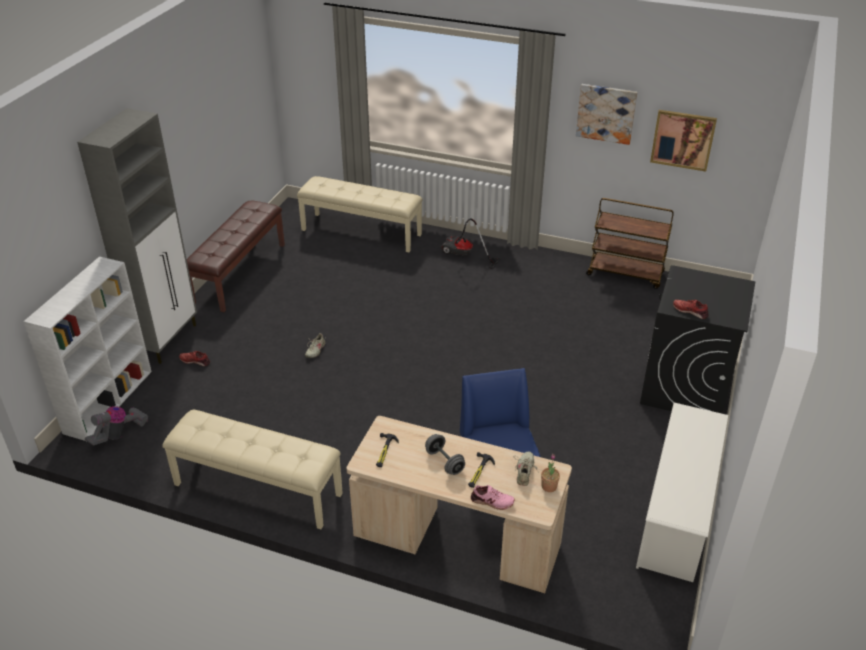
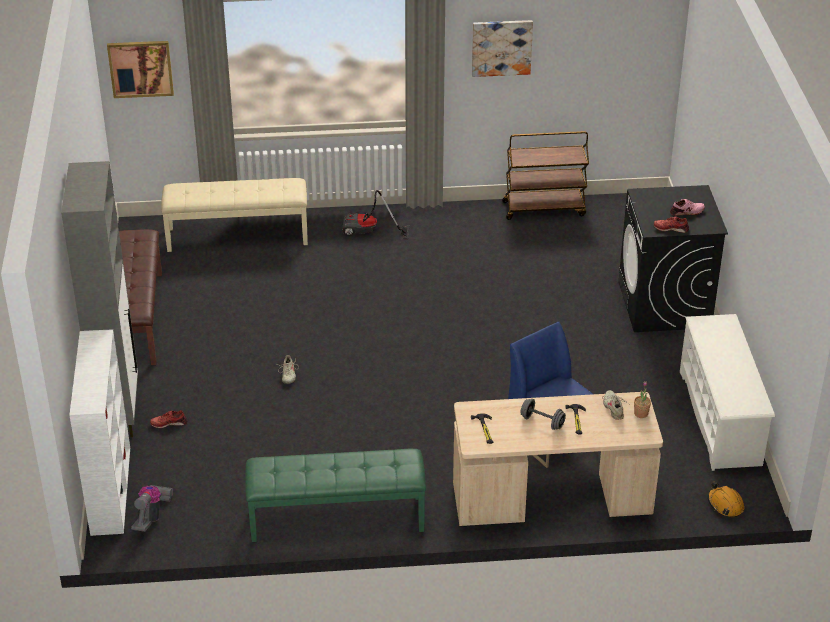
camera: 25 degrees left, 0 degrees up
(257, 490) = (336, 519): beige bench -> green bench
(492, 501) = (603, 440): pink shoe -> pink shoe (687, 212)
(628, 610) = (725, 504): none -> orange hard hat
(683, 139) = (583, 58): picture -> picture (140, 68)

